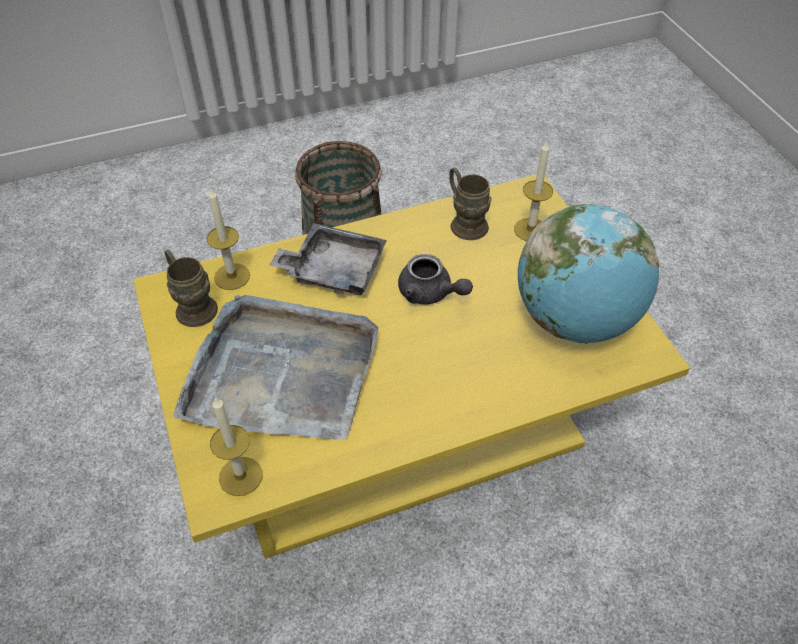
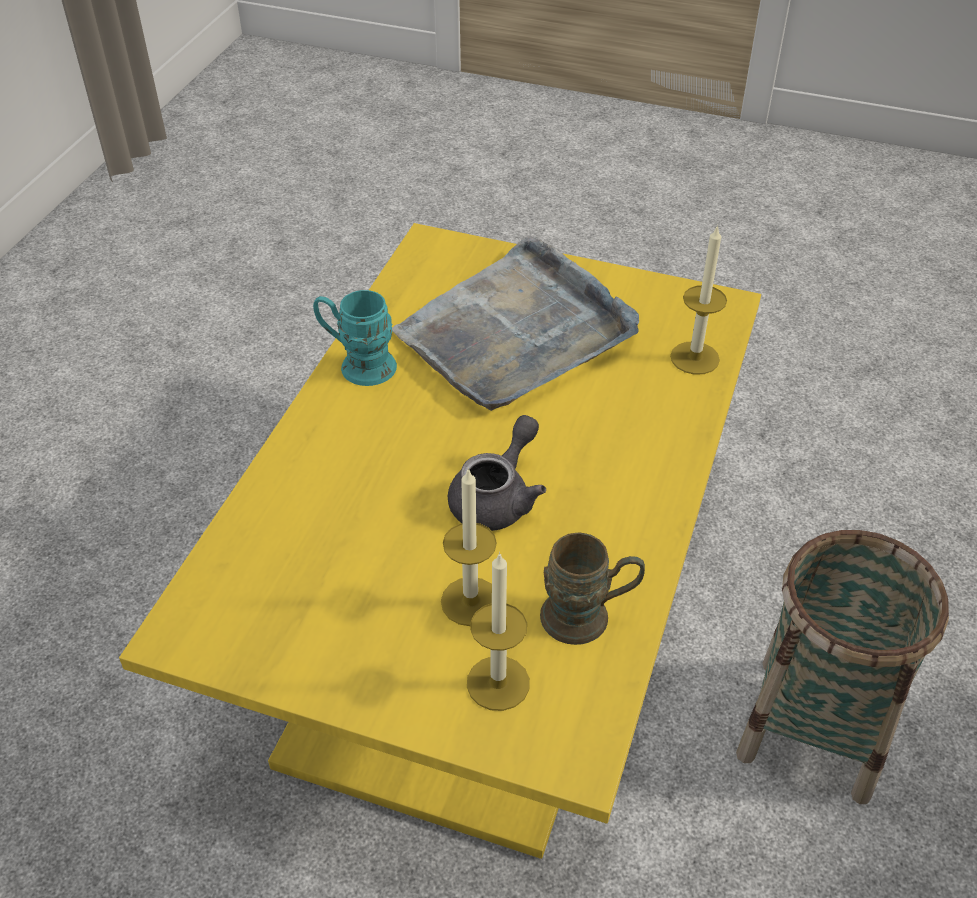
camera: 130 degrees right, 5 degrees down
(192, 305) = (676, 314): brown mug -> none
(240, 476) = (434, 263): candle -> candle (470, 601)
(333, 270) = (624, 438): grey tray -> none
(395, 435) = (358, 365): none -> turquoise mug
(430, 293) = (498, 497): grey teapot -> grey teapot turned 135 degrees clockwise
(575, 319) = (309, 603): globe -> none

